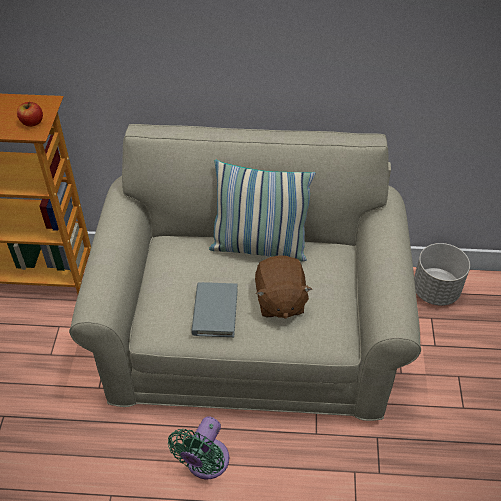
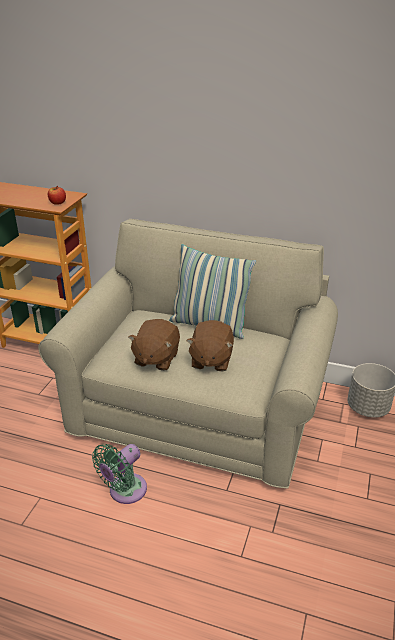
camera: 15 degrees right, 15 degrees down
(215, 312) = (156, 358): grey book -> brown plush toy

